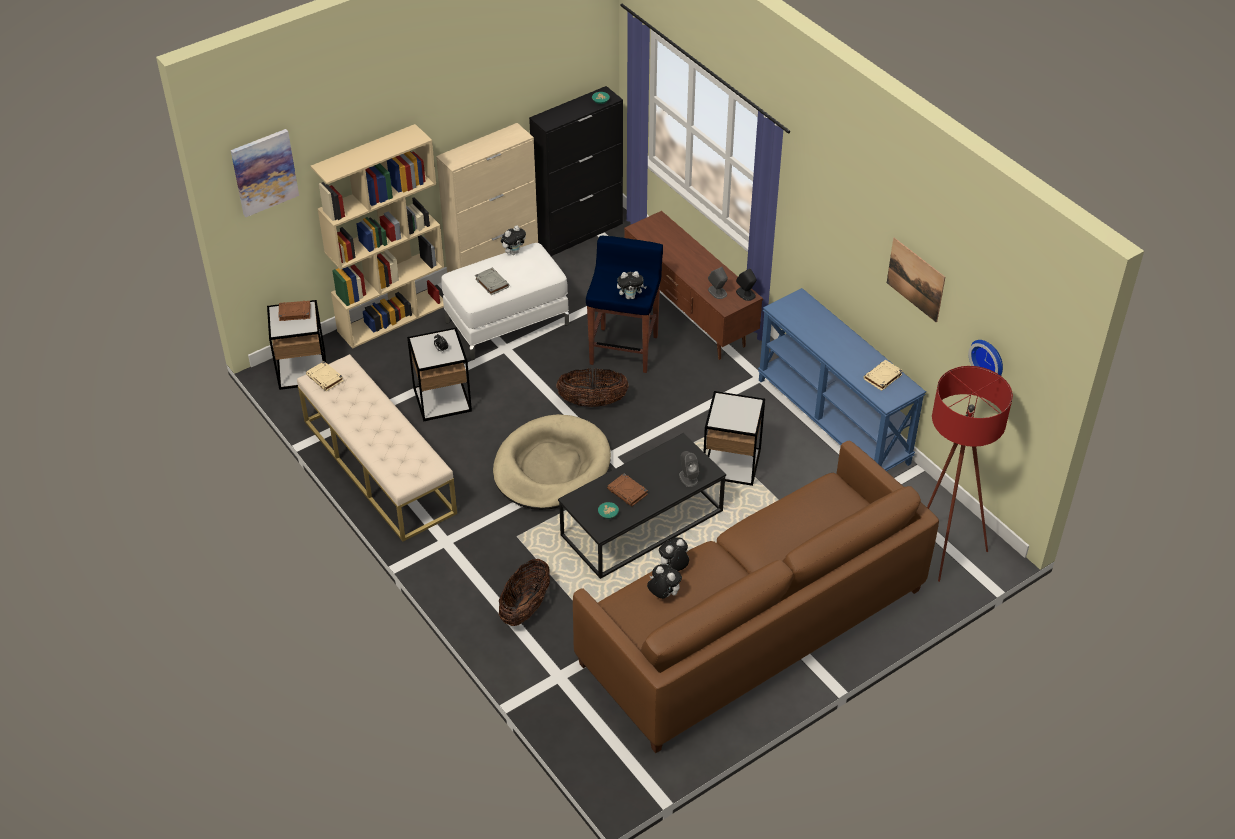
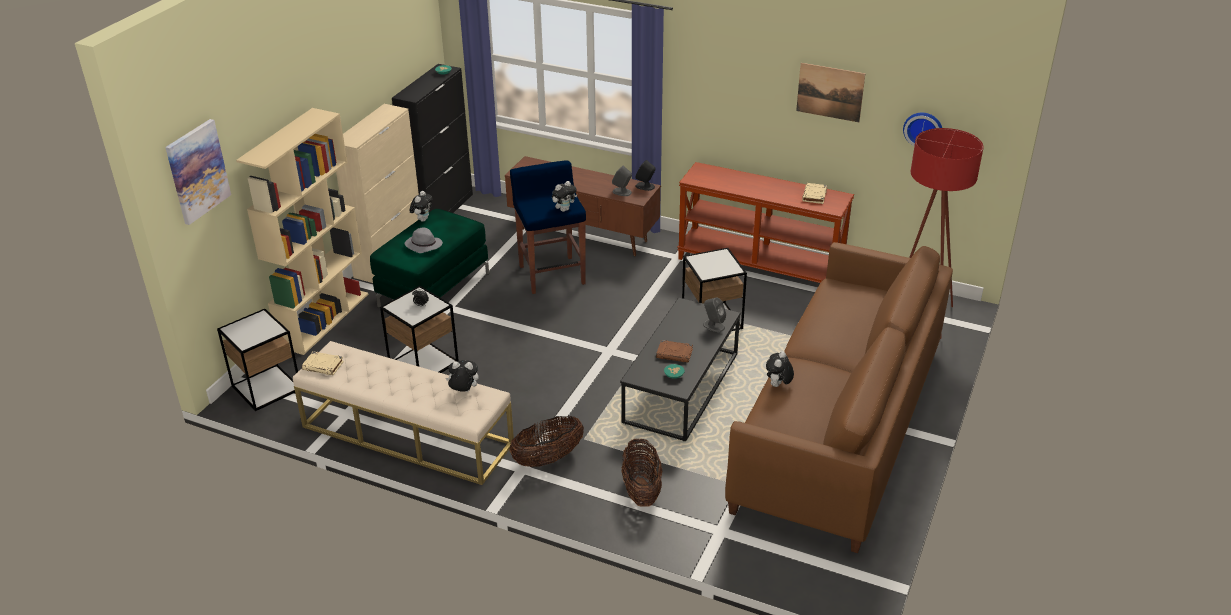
camera: 30 degrees left, 10 degrees down
(294, 312) = (250, 324): brown book -> none
(491, 283) = (423, 245): grey book -> grey hat
(507, 323) = (434, 289): white ottoman -> green ottoman
(551, 467) = (567, 377): beige dog bed -> none
(592, 402) = (559, 319): basket -> basket (548, 458)
(663, 594) = (790, 407): plush toy -> plush toy (463, 391)
(834, 421) = (760, 265): blue console table -> brown console table

